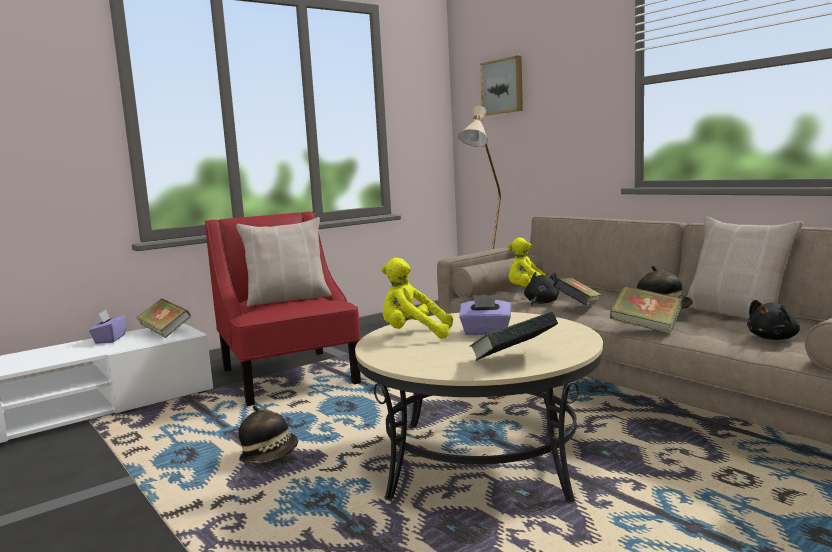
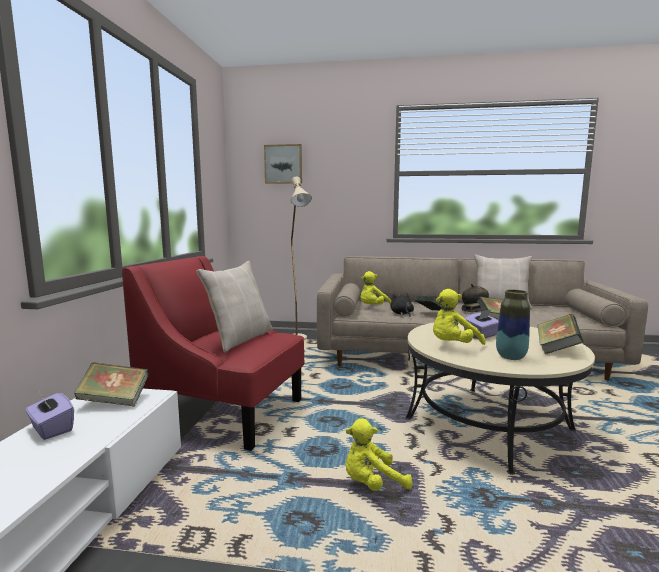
camera: 45 degrees left, 0 degrees up
(270, 456) = (372, 483): hat -> yellow plush toy
(427, 354) = (511, 357): none -> vase
(774, 338) = (551, 316): black plush toy -> none

